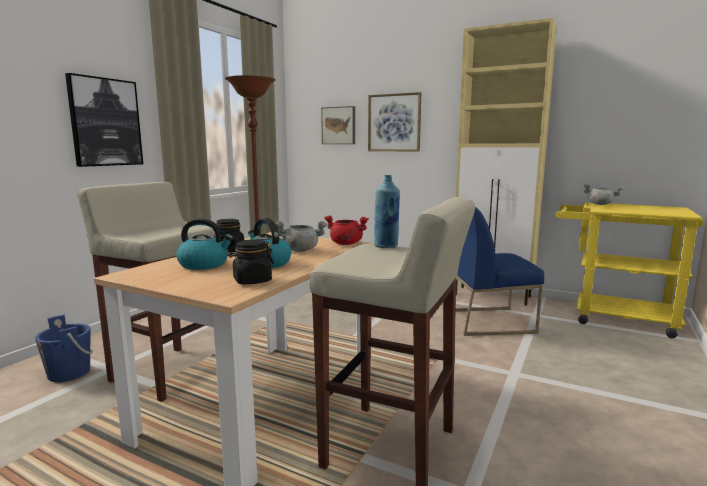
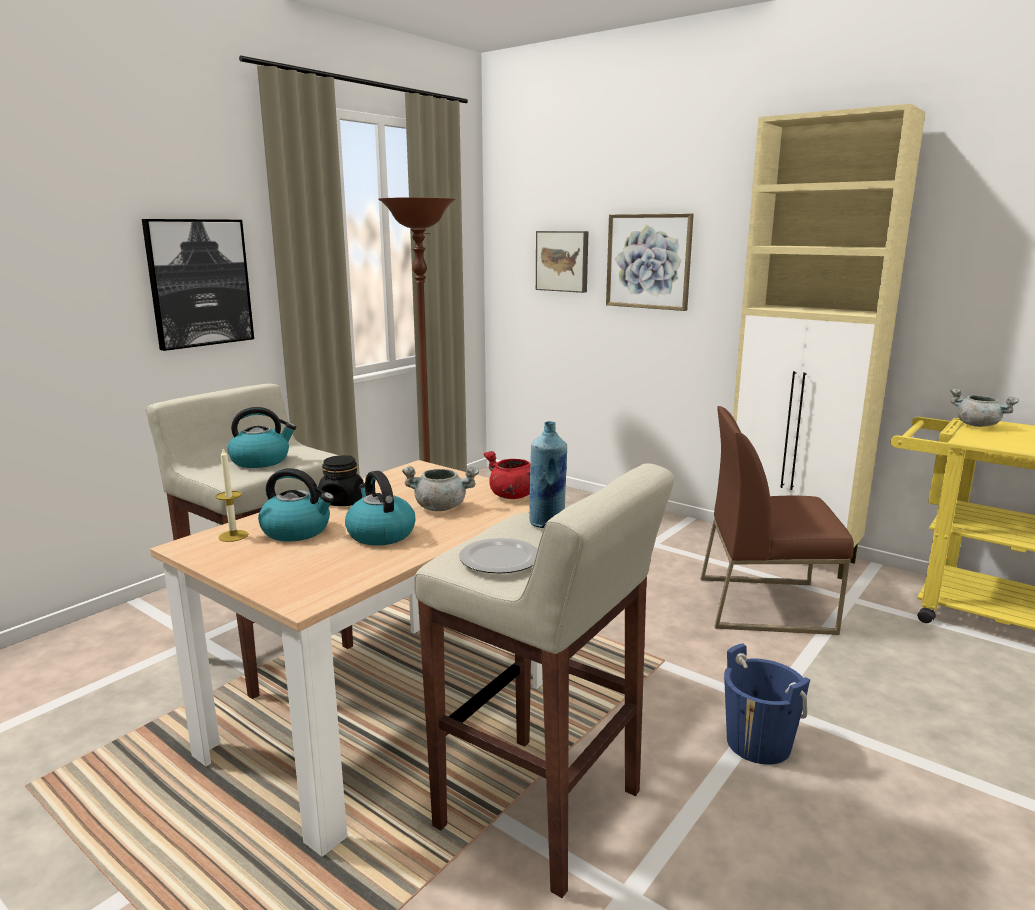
camera: 10 degrees right, 5 degrees up
(69, 373) = (146, 640): blue bucket -> blue bucket (758, 744)
(157, 269) = (233, 536): none -> candle
(165, 229) = (261, 461): none -> kettle
(252, 281) = (345, 571): black jar -> none
(367, 261) = (498, 560): none -> plate
(489, 321) = (766, 604): blue chair -> brown chair

